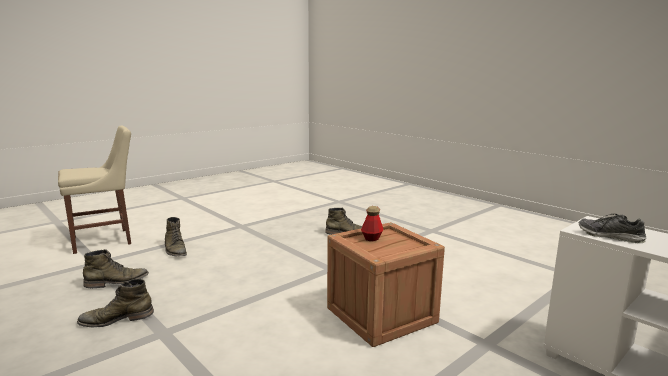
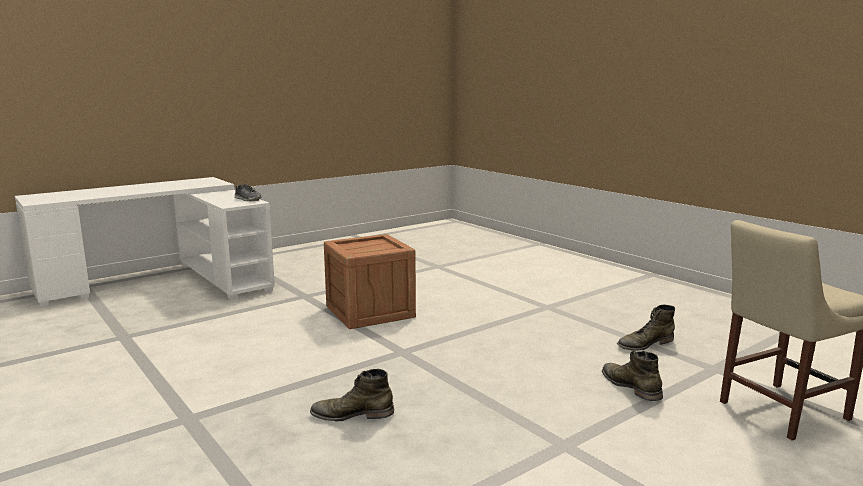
camera: 175 degrees left, 0 degrees up
(116, 319) = (596, 315): green boot -> none
(371, 238) = (376, 250): bottle -> none

